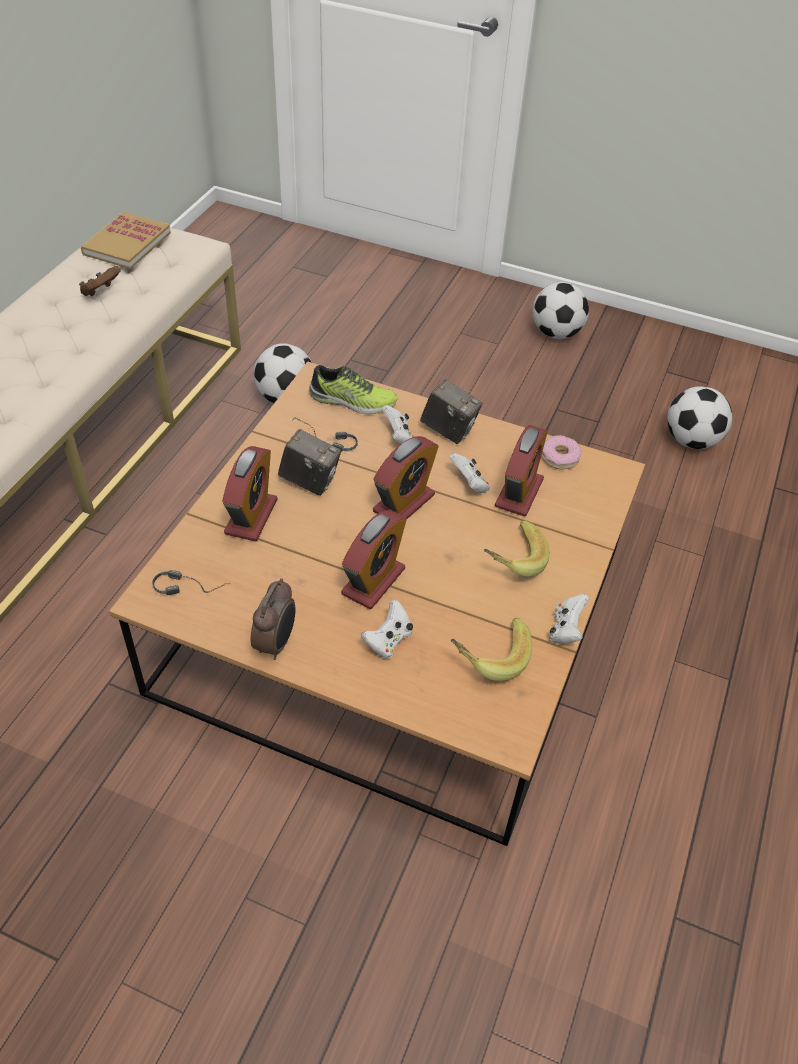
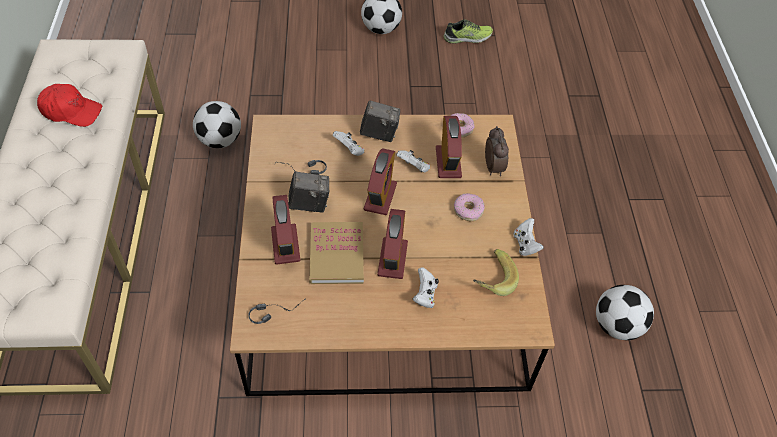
camera: 25 degrees left, 5 degrees up
(101, 292) = (71, 111): brown game controller -> red cap
(127, 243) = (65, 64): book -> book (336, 254)
(276, 643) = (356, 326): alarm clock -> alarm clock (494, 167)
(352, 401) = (303, 134): shoe -> shoe (468, 38)
(511, 559) = (468, 210): banana -> donut
(691, 441) = (505, 80): football -> football (617, 326)

